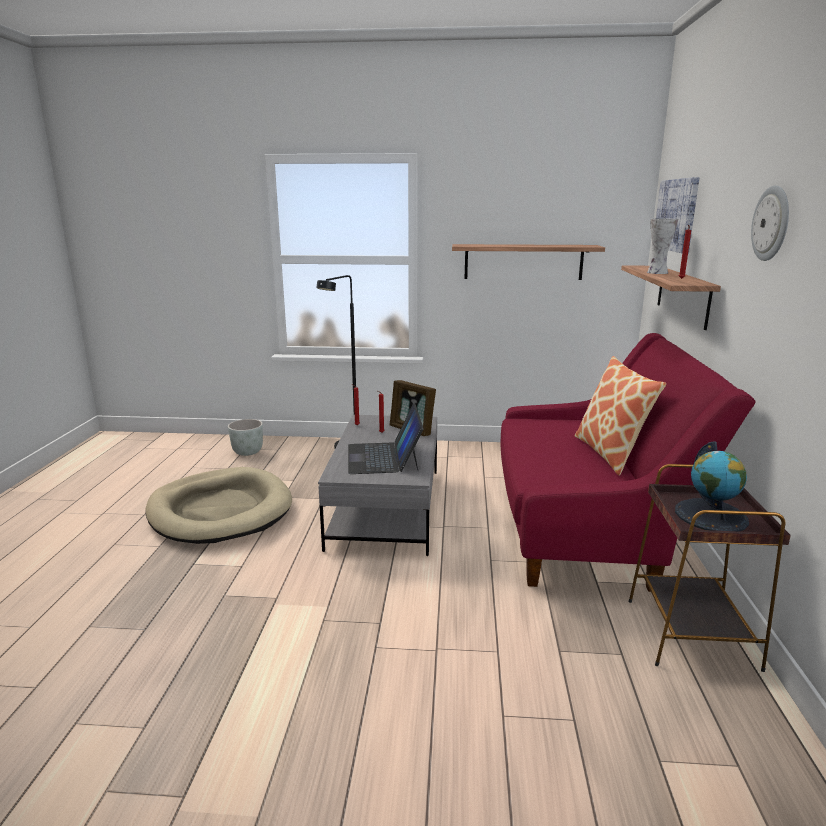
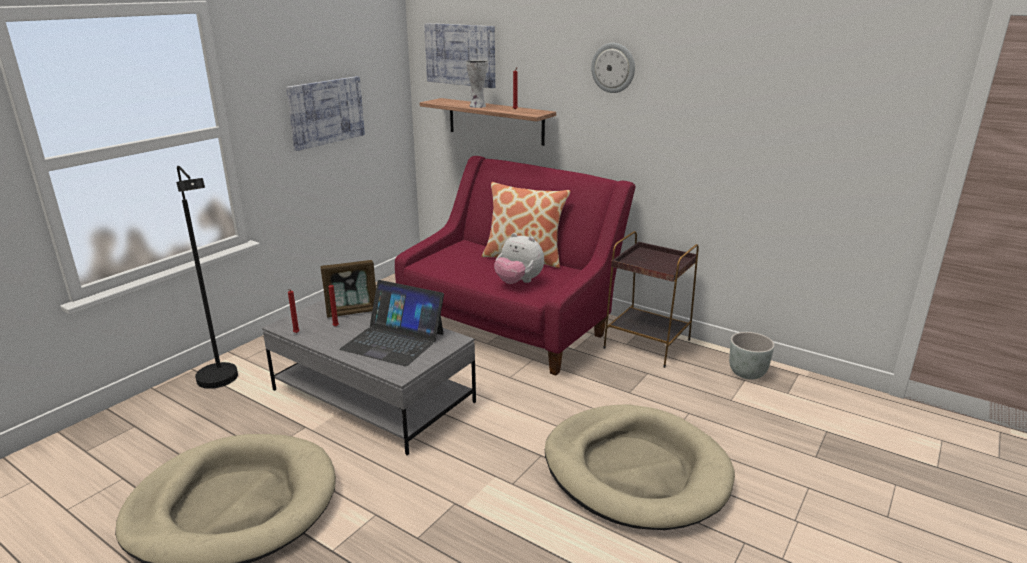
camera: 60 degrees left, 5 degrees up
(248, 452) = (102, 450): grey planter -> grey planter (747, 373)
(407, 702) = (635, 470): none -> beige dog bed
(523, 262) = (326, 112): shelf -> picture
(549, 466) = (518, 282): none -> plush toy
(711, 515) = (656, 263): globe -> none

